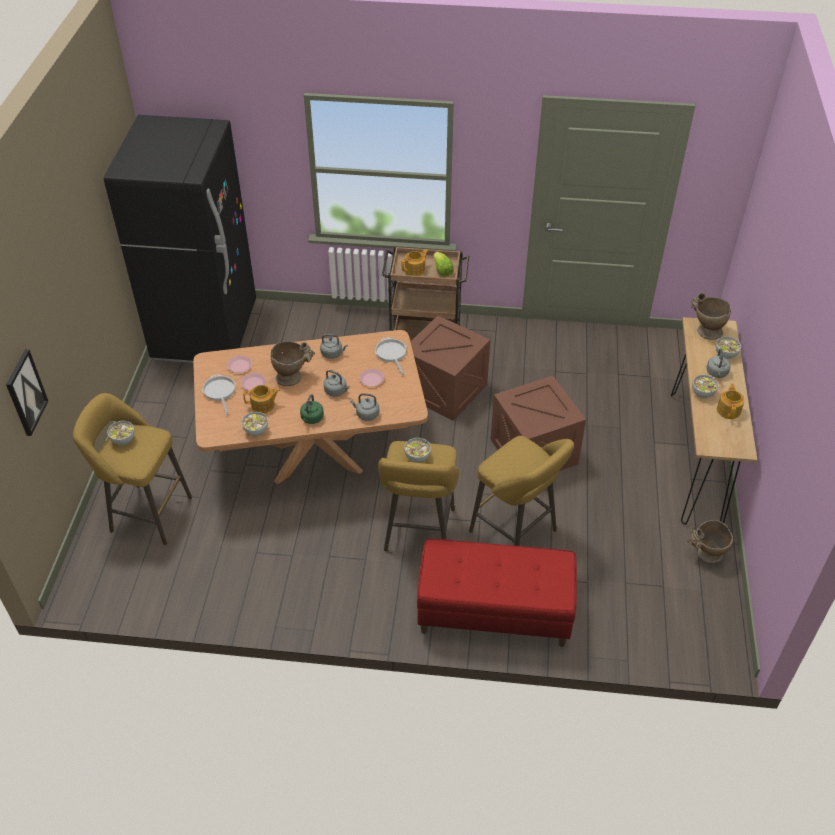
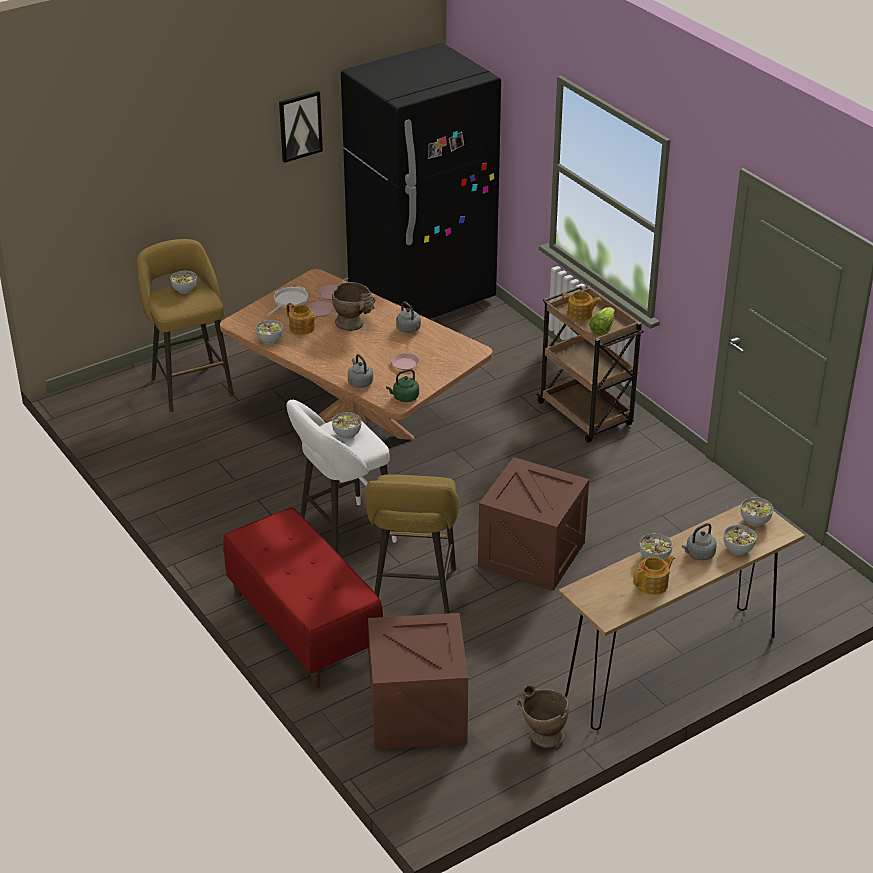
camera: 50 degrees right, 10 degrees down
(25, 392) = (117, 190): picture -> picture (300, 126)
(311, 419) = (318, 358): green kettle -> green kettle (404, 397)
(336, 391) = (366, 354): grey kettle -> none
(391, 354) = (451, 358): frying pan -> none
(419, 533) = (342, 536): yellow stool -> white stool
(444, 389) = (537, 460): crate -> crate (417, 713)
(705, 331) = (755, 520): beige vase -> bowl

